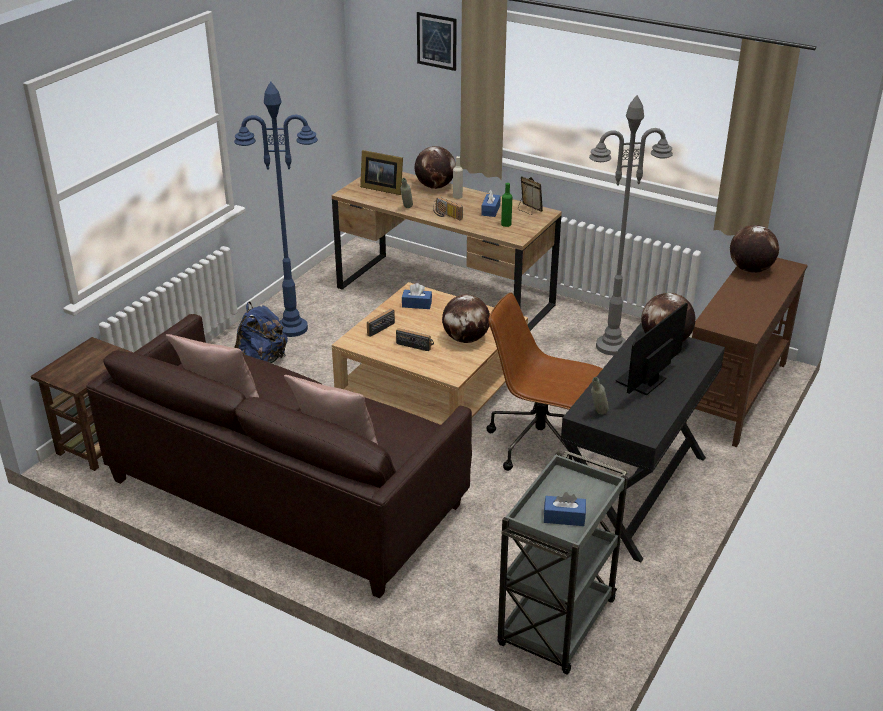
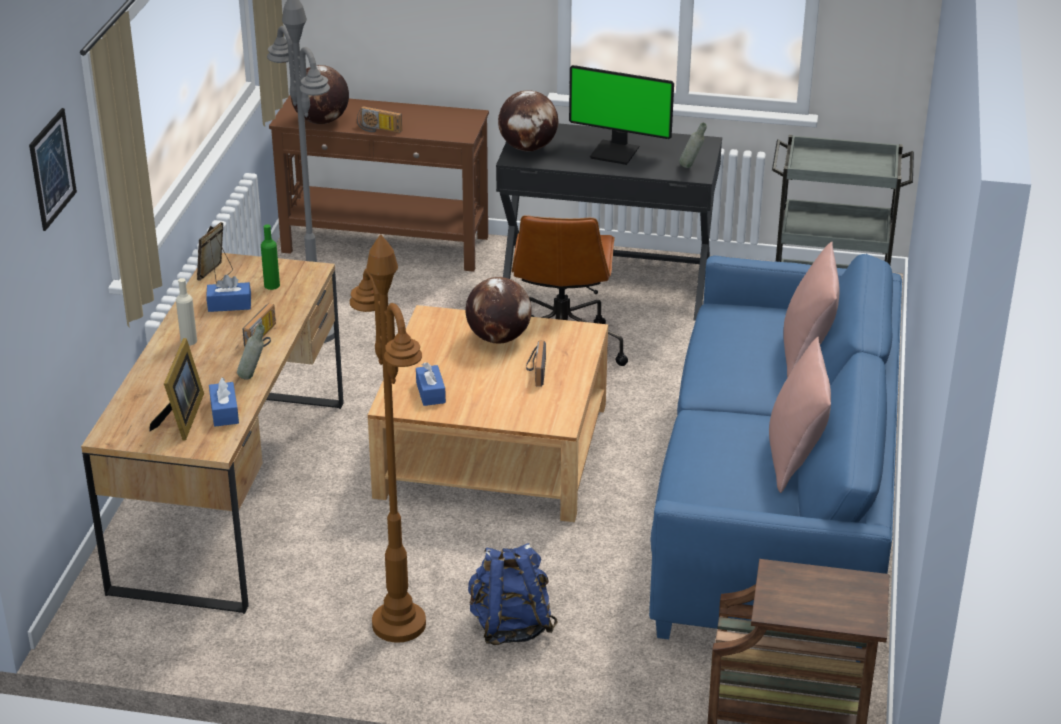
camera: 110 degrees left, 0 degrees up
(285, 491) = (776, 510): brown sofa -> blue sofa
(292, 328) = (398, 623): blue floor lamp -> brown floor lamp
(379, 327) = (509, 409): radio -> radio (378, 129)
(435, 186) = (156, 368): globe -> none
(564, 517) = (859, 163): blue tissue box -> blue tissue box (224, 412)

